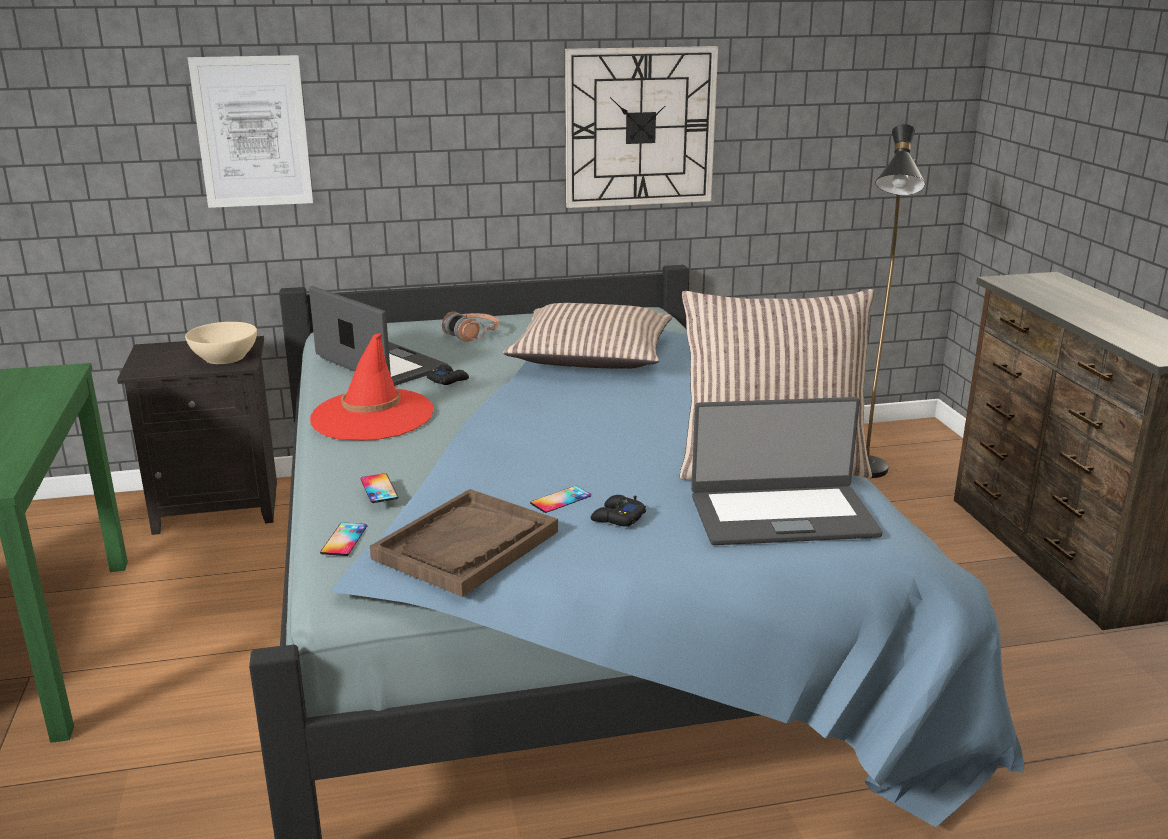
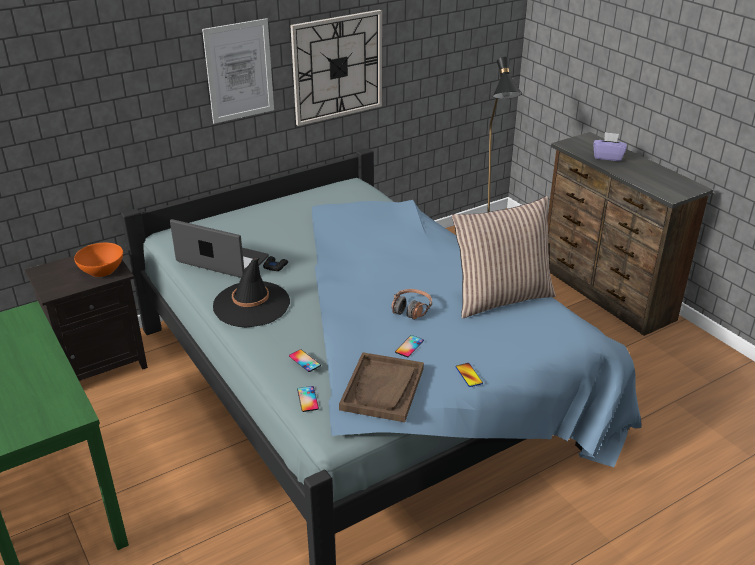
camera: 20 degrees left, 10 degrees up
(224, 358) = (102, 270): beige bowl -> orange bowl
(252, 132) = (92, 112): picture -> picture (239, 71)
(372, 416) = (251, 304): red hat -> black hat
(472, 334) = (261, 224): headphones -> headphones (411, 309)
(591, 356) = (351, 231): pillow -> none
(617, 518) = (447, 352): black game controller -> none
(629, 555) = (468, 375): none -> phone
(782, 515) = (526, 331): laptop -> none
(1069, 300) = (607, 157): none -> purple tissue box

